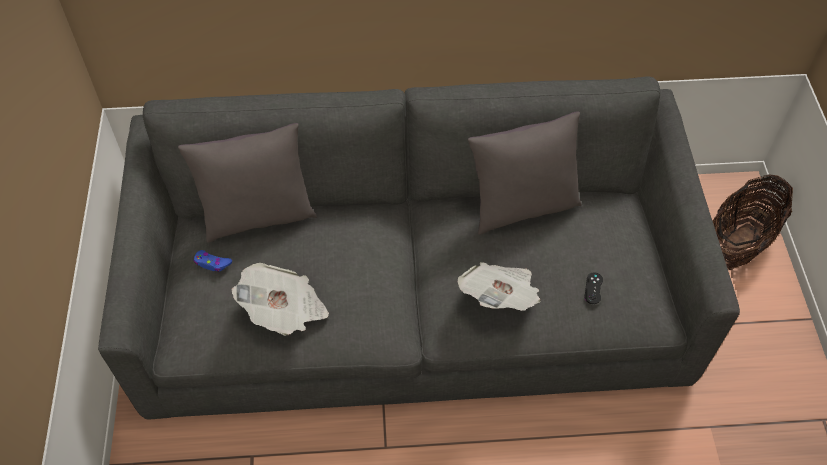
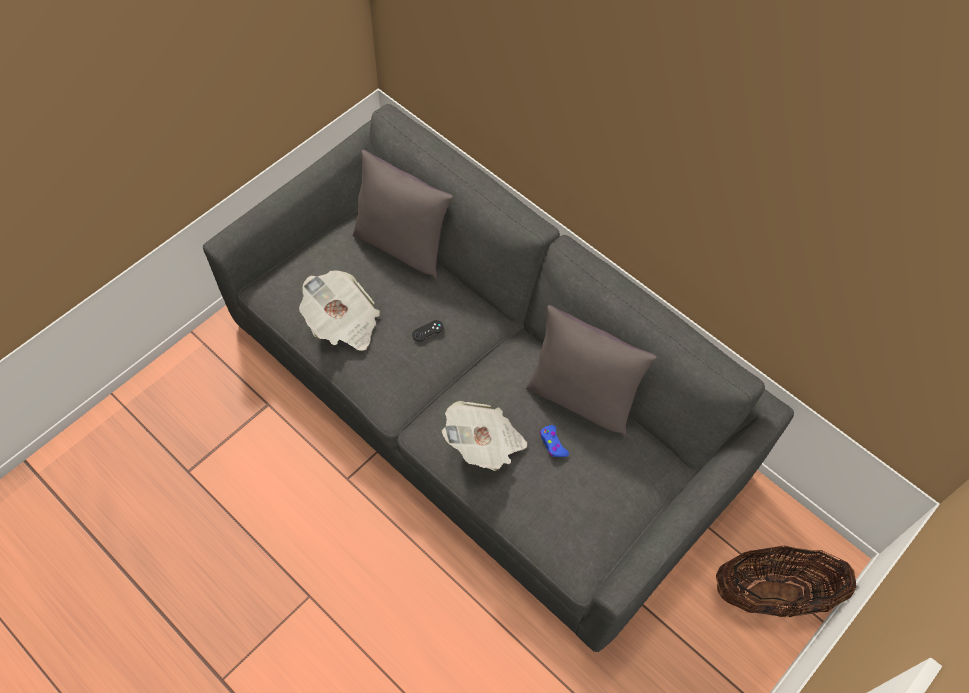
camera: 45 degrees right, 5 degrees up
(212, 263) = (338, 252): blue game controller -> blue game controller (553, 444)
(593, 288) = (556, 501): black game controller -> black game controller (427, 331)

